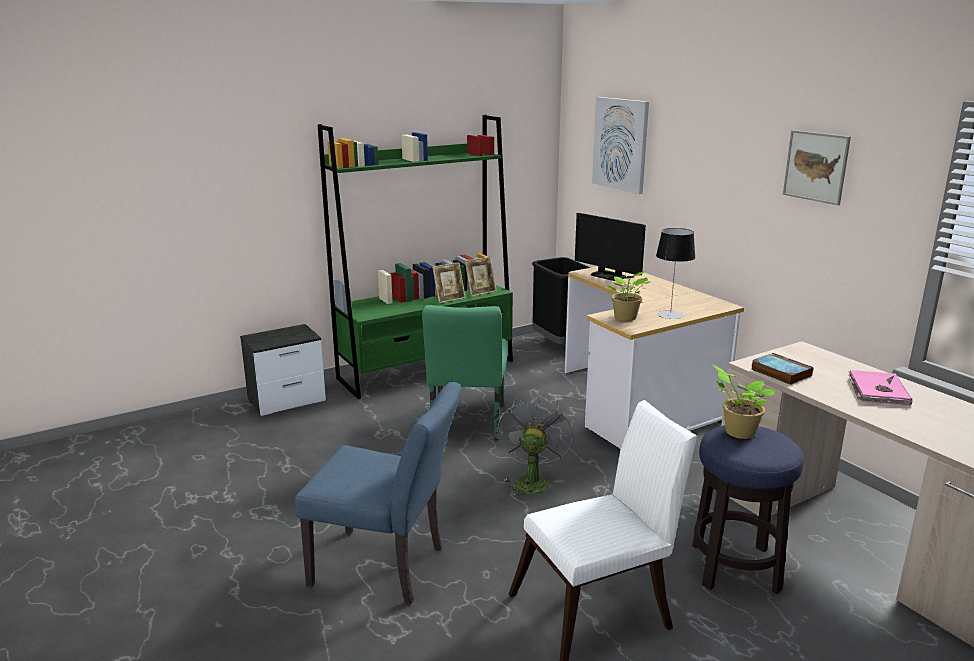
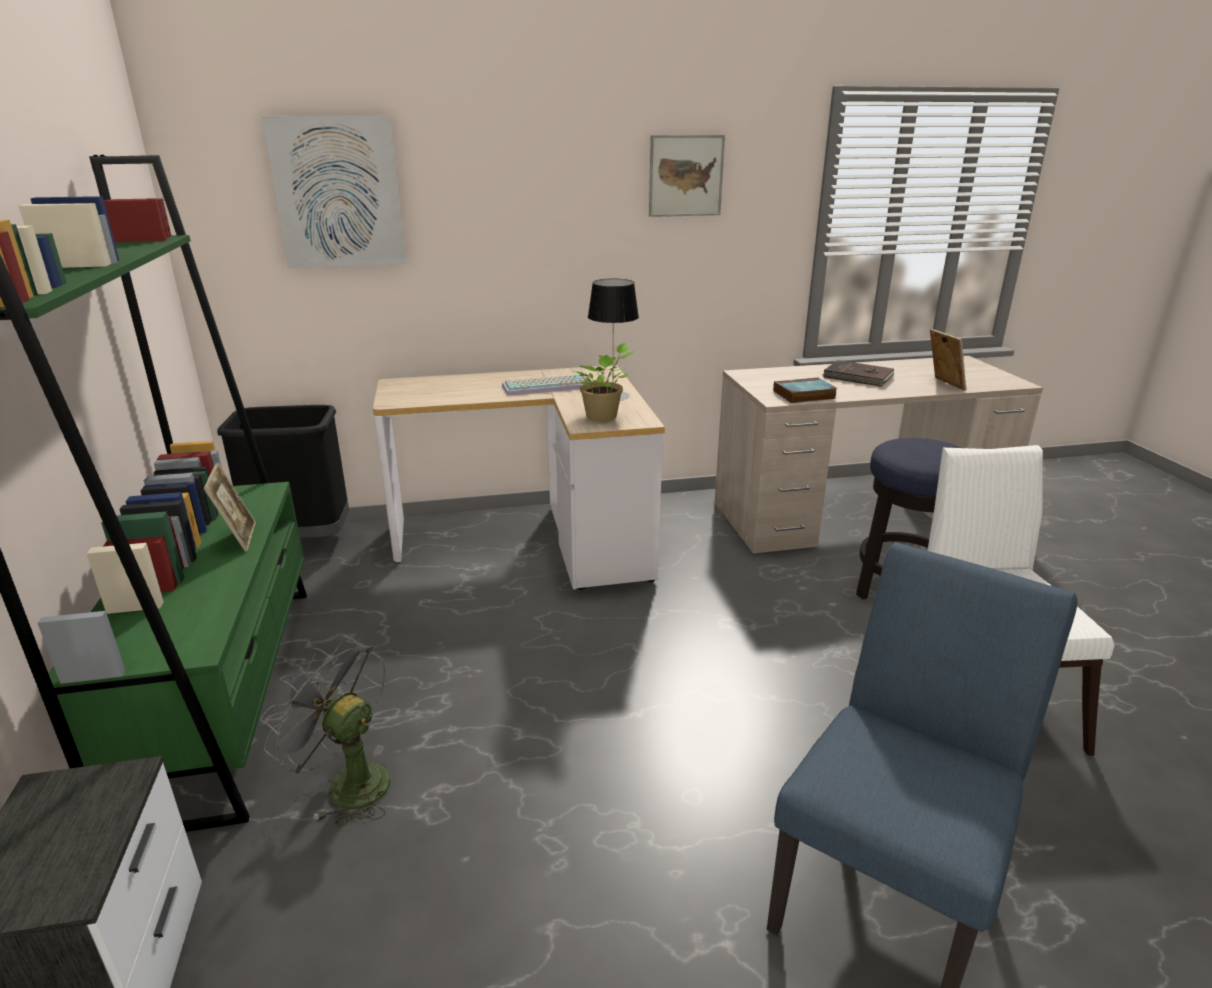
camera: 70 degrees left, 5 degrees up
(466, 425) = (481, 694): green chair -> none
(480, 292) = (249, 505): picture frame -> picture frame (942, 384)
(531, 480) = (684, 672): grey fan -> grey fan (347, 783)
(608, 276) = (427, 393): monitor -> none
(664, 297) = (549, 386): none -> keyboard
(737, 432) = (905, 452): potted plant -> none
(877, 391) = (858, 377): pink book -> brown book

